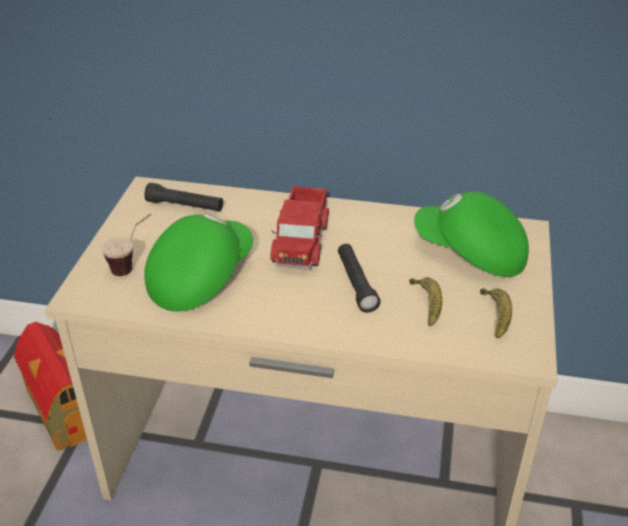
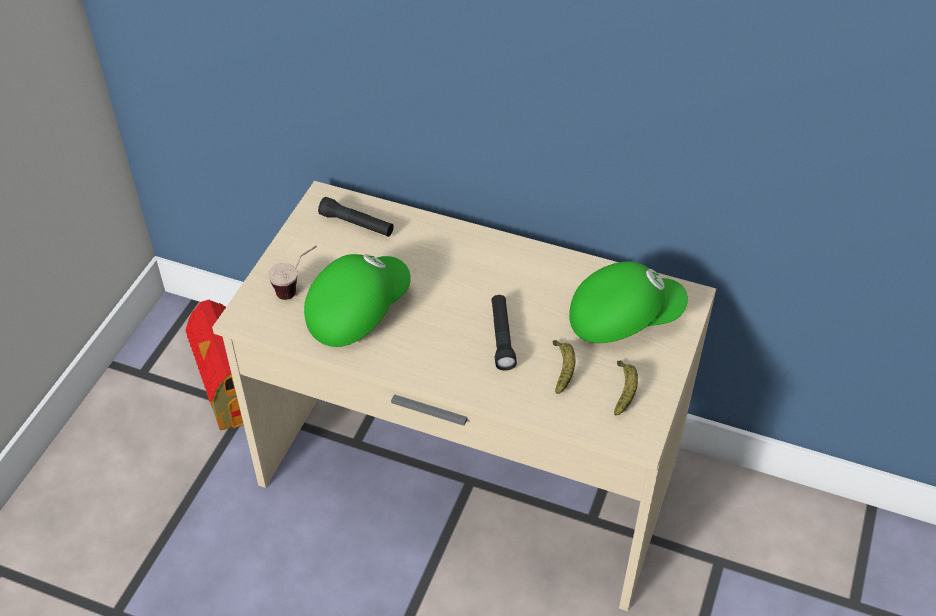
camera: 10 degrees right, 10 degrees up
(302, 240) = (462, 281): toy truck -> none
(470, 254) = (623, 318): green cap -> green cap turned 135 degrees clockwise

